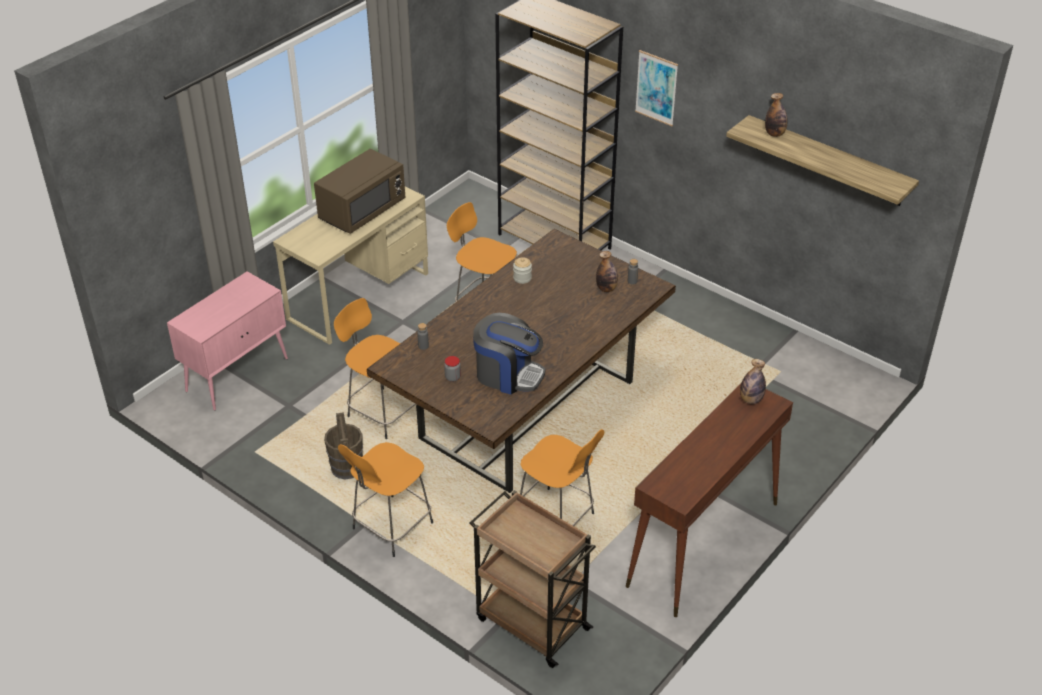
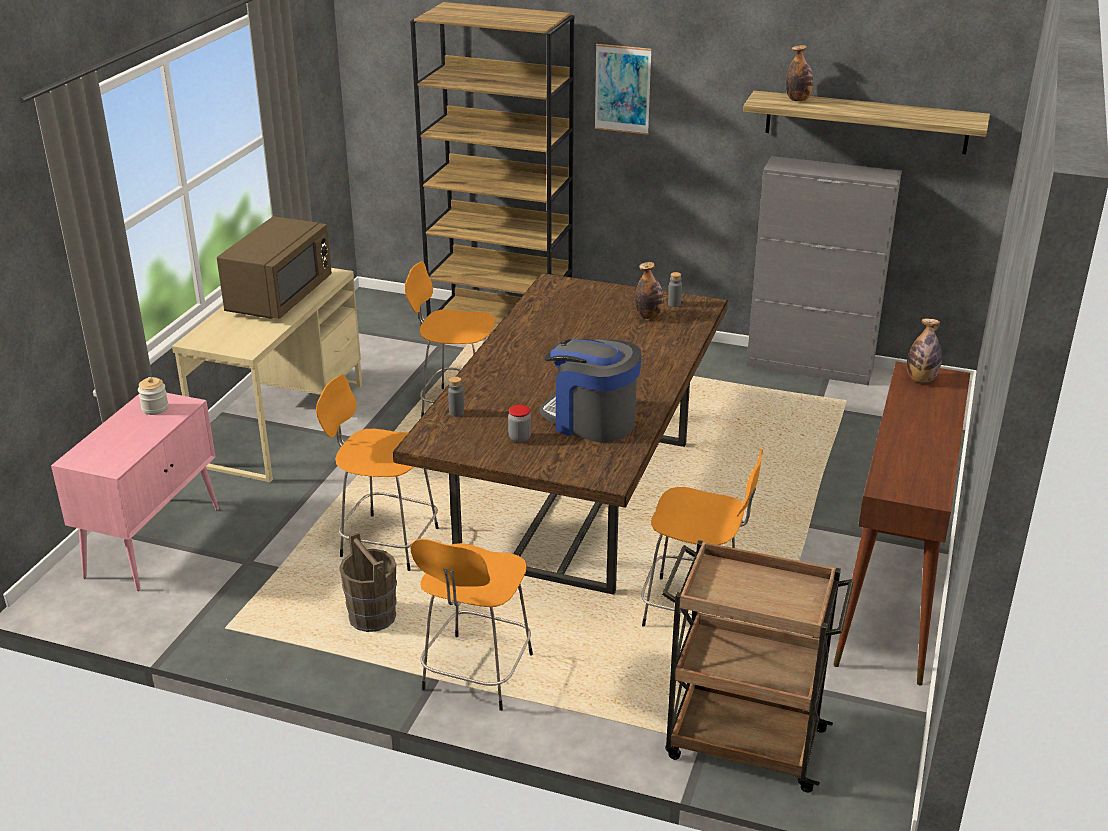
camera: 20 degrees left, 10 degrees down
(508, 374) = (591, 420): coffee machine -> coffee machine turned 150 degrees counterclockwise
(522, 278) = (537, 324): jar -> jar (155, 408)
(773, 333) = (810, 367): none -> grey cabinet

